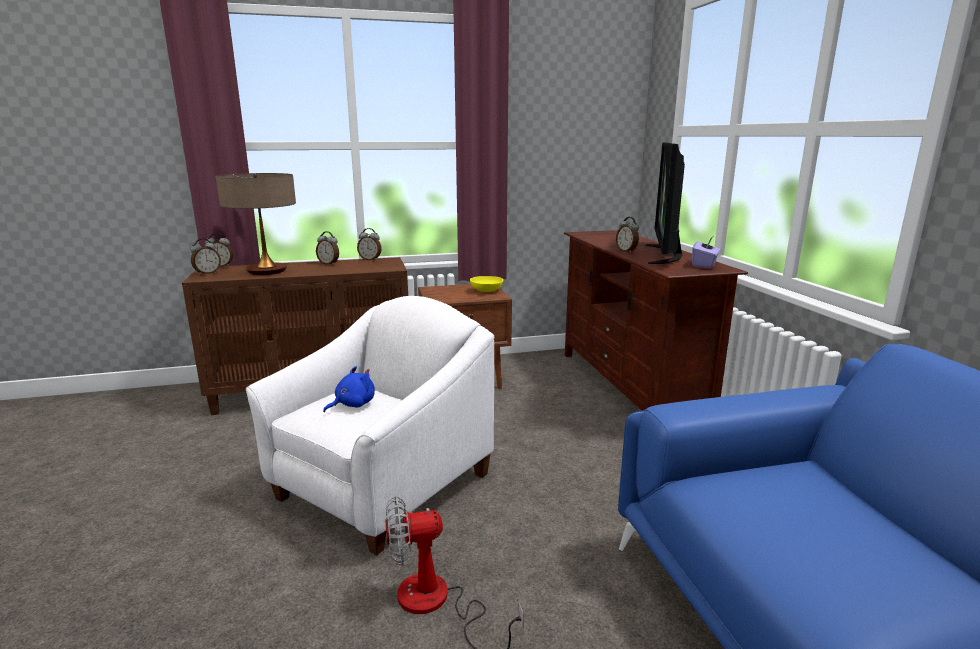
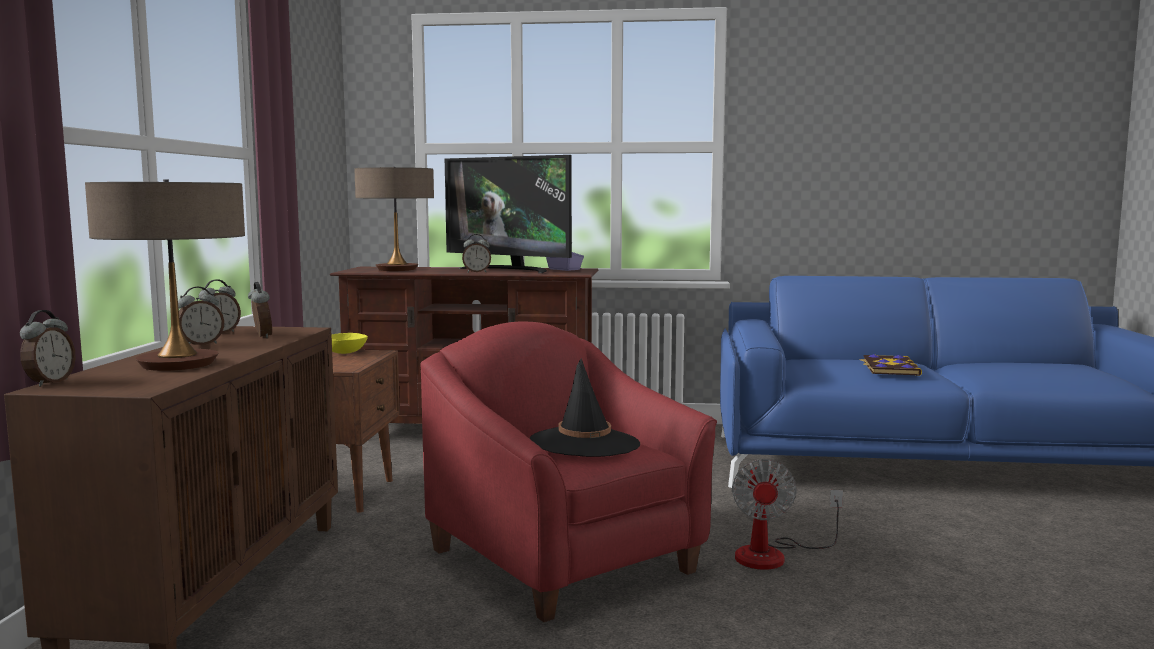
camera: 70 degrees left, 10 degrees down
(207, 273) = (100, 387): alarm clock -> alarm clock (261, 336)
(352, 404) = (584, 443): blue plush toy -> black hat
(383, 486) = (565, 561): white armchair -> red armchair
(610, 237) = (397, 269): none -> table lamp
(854, 556) = (889, 368): none -> book

